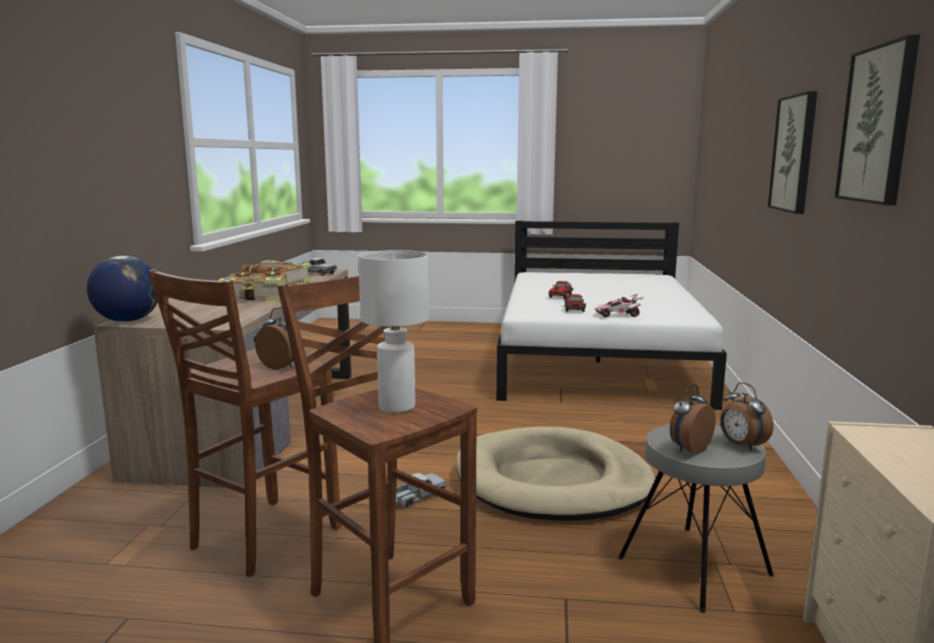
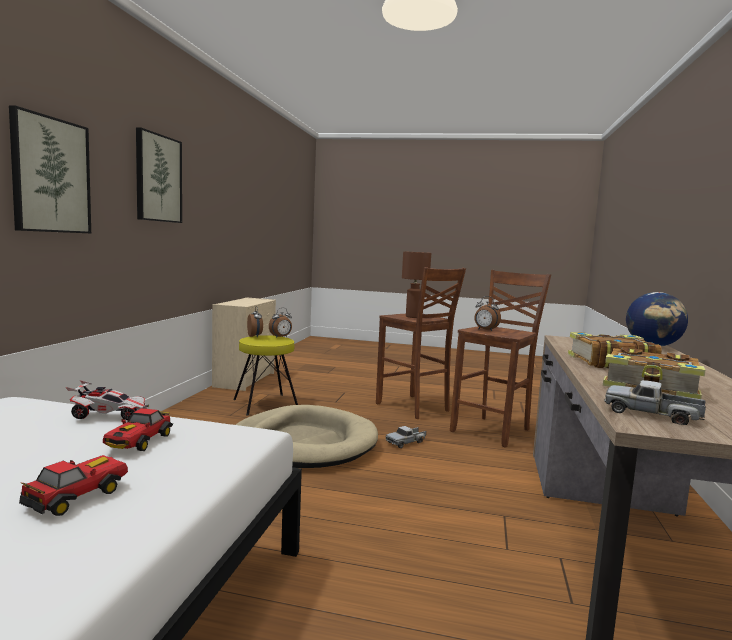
camera: 175 degrees left, 5 degrees down
(396, 407) = (413, 317): white table lamp -> brown table lamp
(694, 567) = (265, 404): grey stool -> yellow stool

